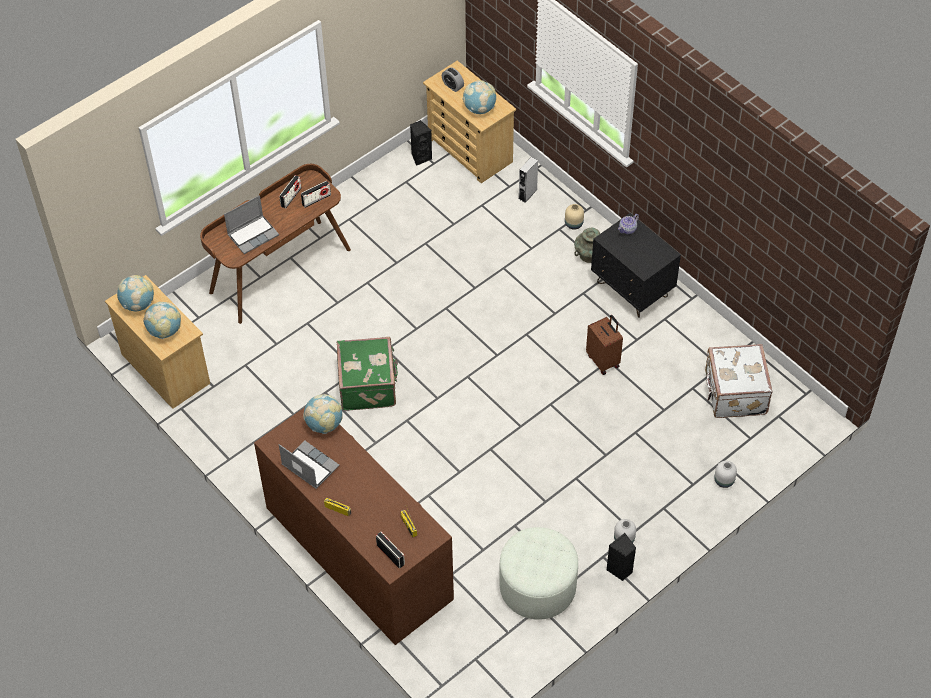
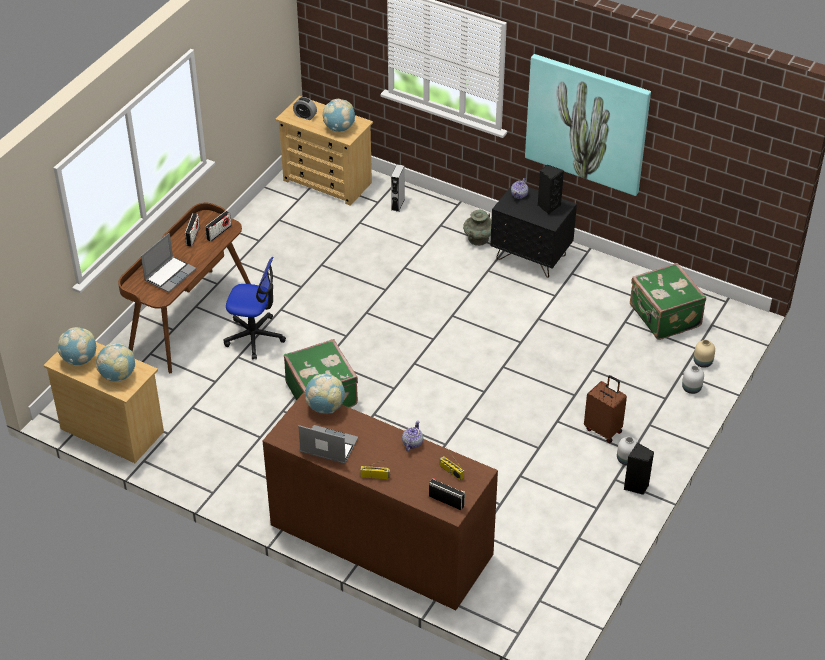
camera: 20 degrees left, 10 degrees down
(331, 305) = (254, 337): none -> office chair
(386, 485) = (412, 443): none -> teapot
(420, 157) = (283, 197): black speaker -> black speaker (548, 206)
(537, 586) = (567, 521): white ottoman -> none
(574, 224) = (452, 218): beige vase -> beige vase (703, 362)
(603, 360) = (534, 319): brown suitcase -> brown suitcase (603, 430)
(700, 183) = (587, 123): none -> picture
(734, 393) = (664, 317): white suitcase -> green suitcase

